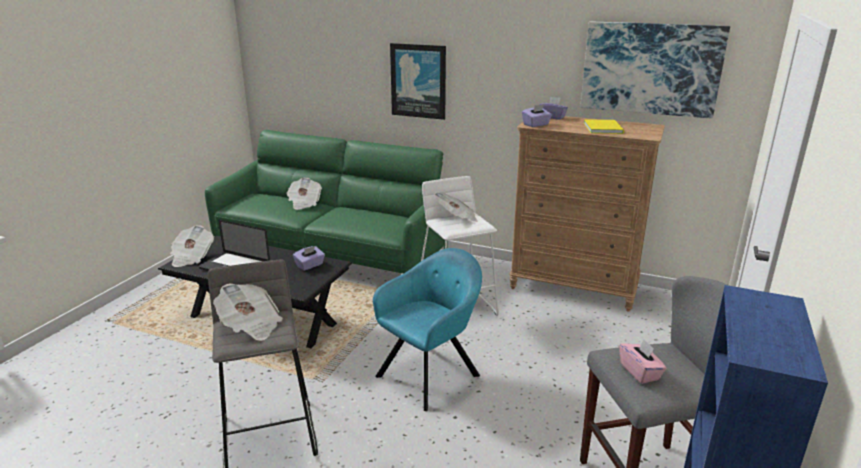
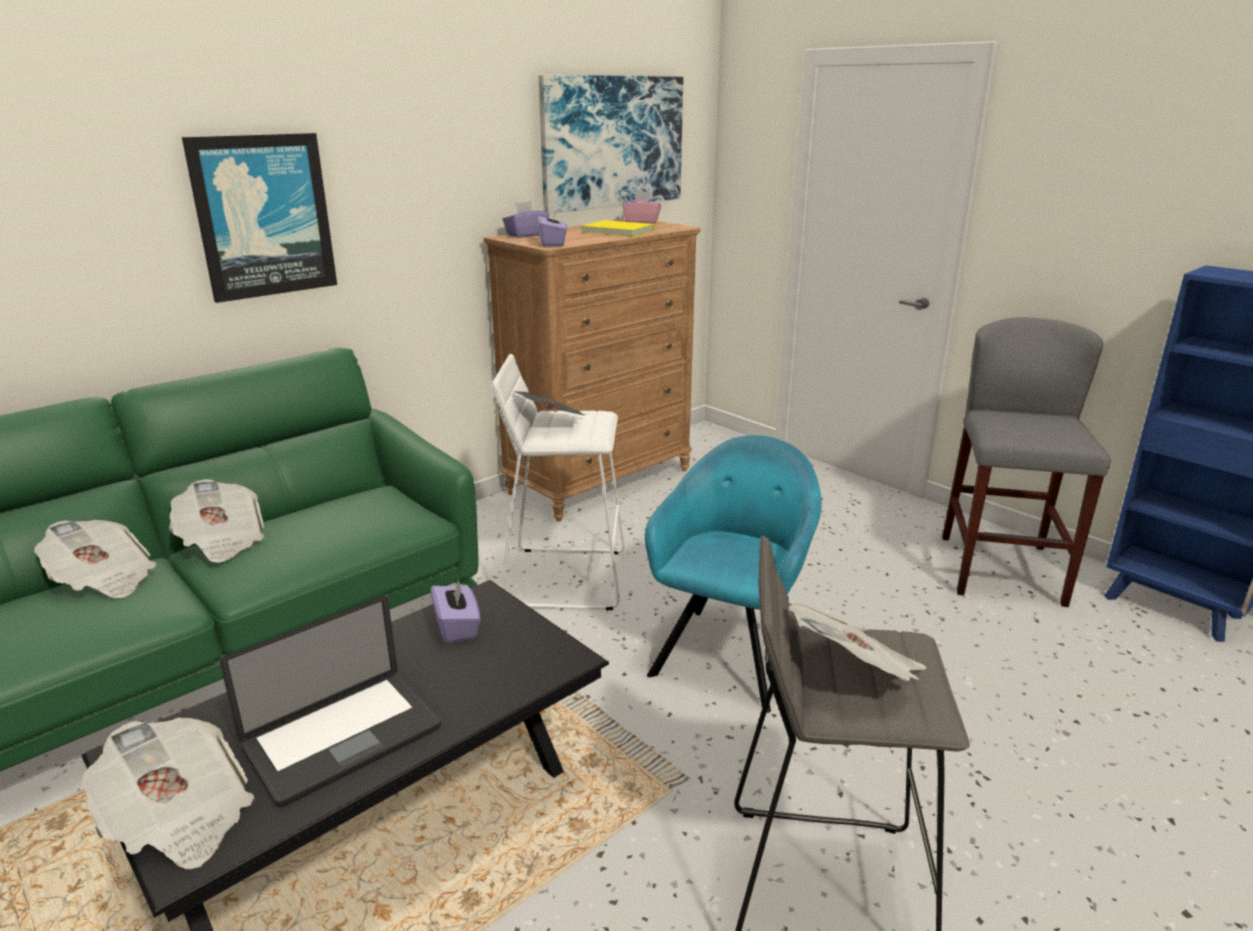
camera: 65 degrees left, 0 degrees up
(342, 208) = (222, 541): none -> newspaper
(431, 374) = (731, 651): turquoise armchair -> turquoise armchair turned 45 degrees clockwise
(640, 372) = (1043, 432): pink tissue box -> pink tissue box (641, 222)

